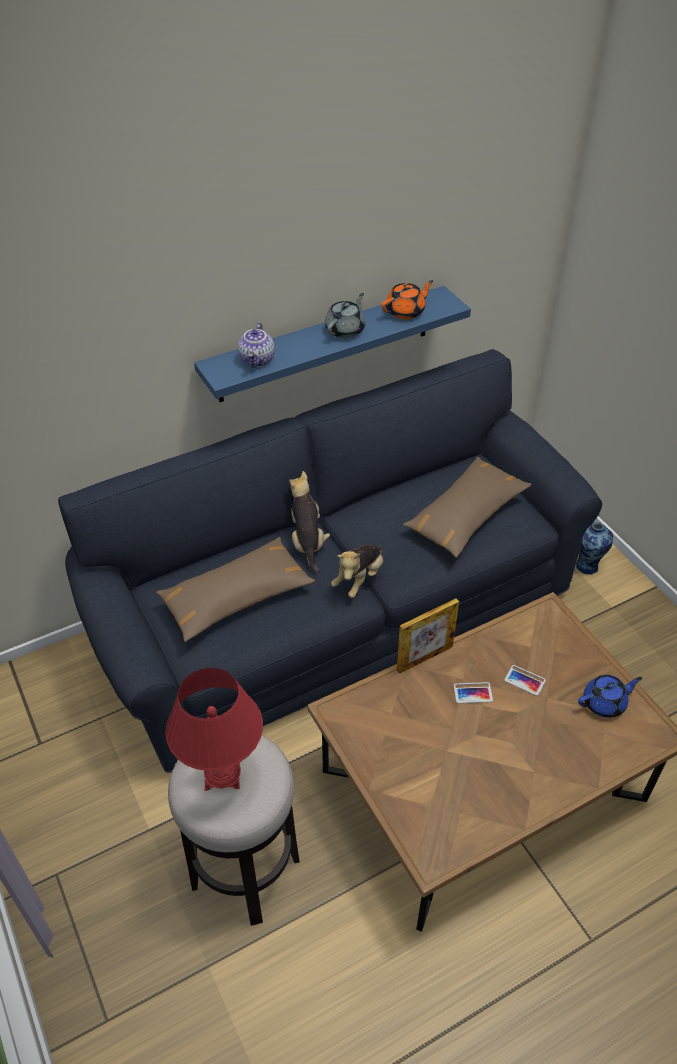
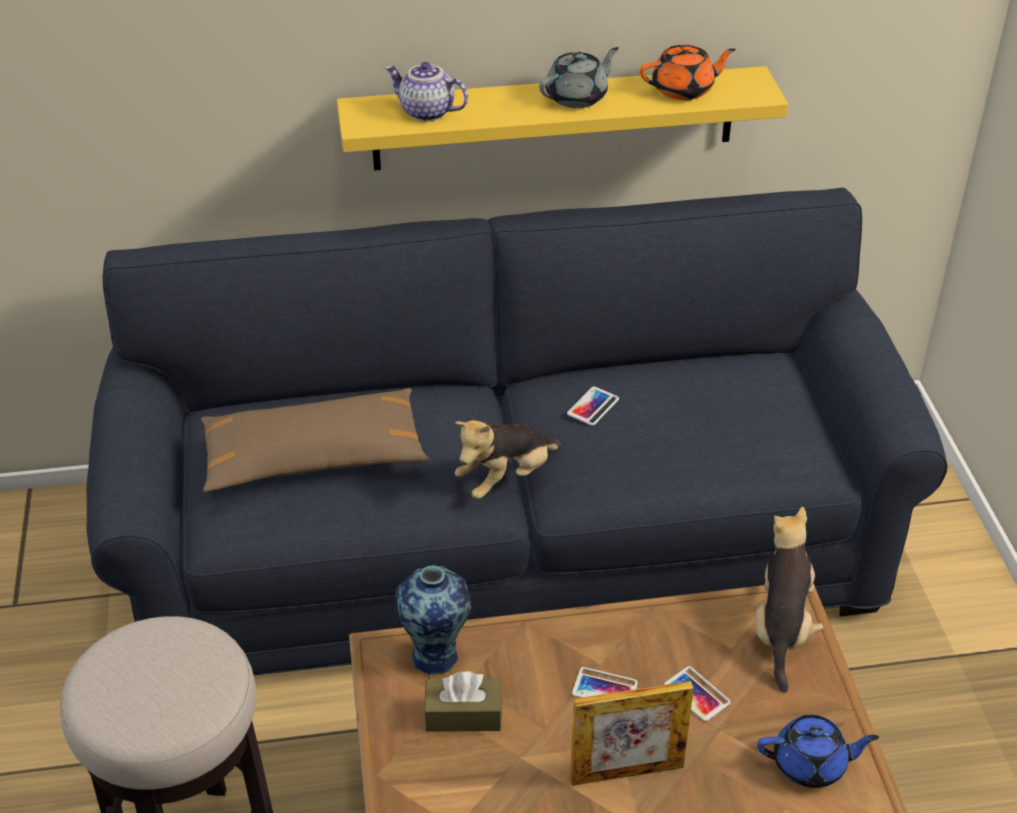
camera: 20 degrees right, 5 degrees down
(222, 774) = (147, 671): red table lamp -> none
(258, 360) = (426, 112): teapot -> teapot turned 90 degrees clockwise
(307, 542) = (456, 409): plush toy -> plush toy (781, 628)
(325, 344) = (554, 118): blue shelf -> yellow shelf
(388, 519) = (593, 406): none -> phone
(401, 735) = (463, 715): none -> brown tissue box
(424, 658) = (556, 618): picture frame -> picture frame (626, 773)
(466, 515) = (716, 430): brown pillow -> none
(586, 565) = (941, 581): vase -> vase (436, 655)

